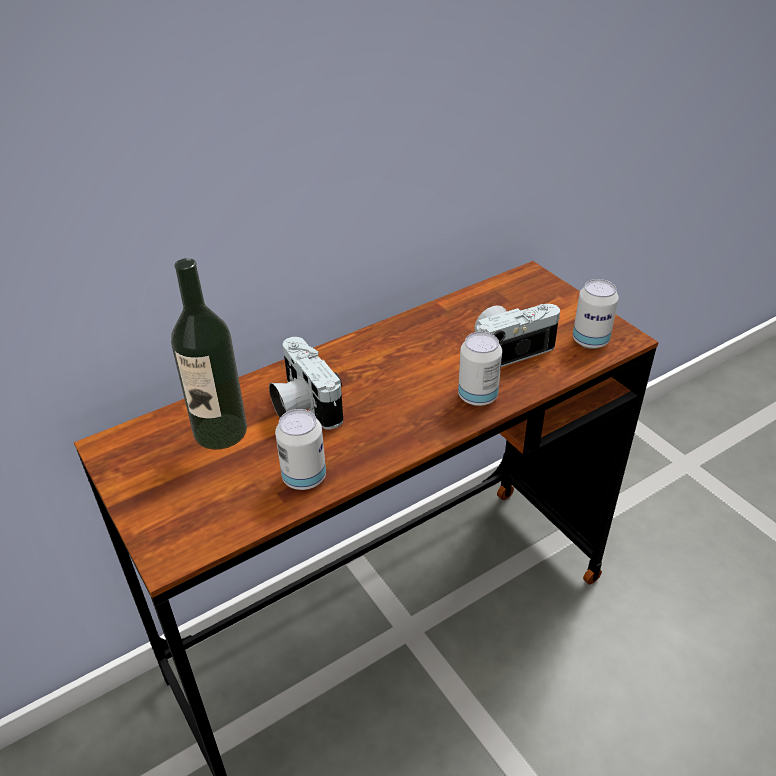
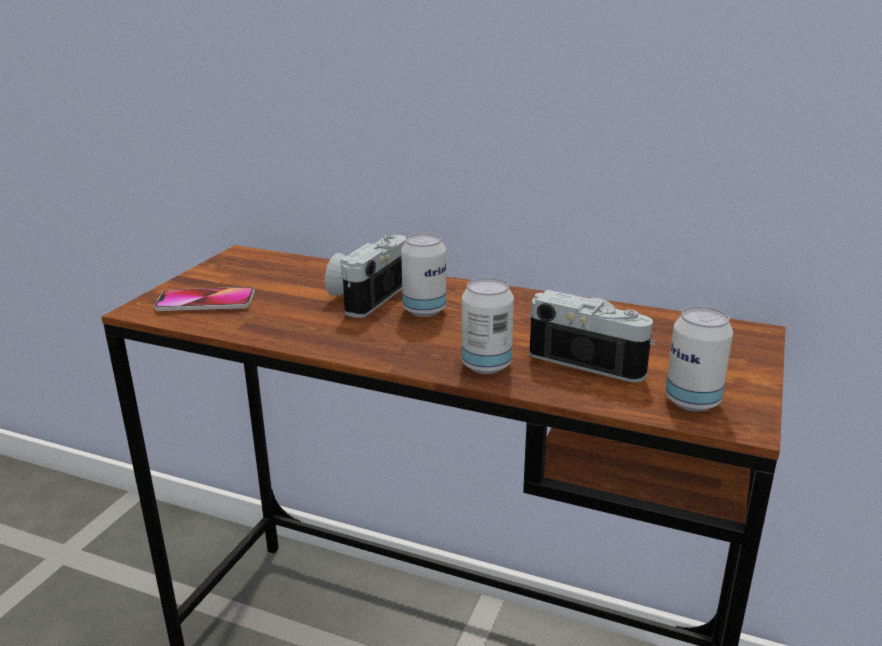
camera: 55 degrees right, 15 degrees down
(203, 505) = (206, 302): none -> phone
(220, 431) = (297, 280): bottle -> none
(304, 477) = (274, 326): can -> can (424, 310)

